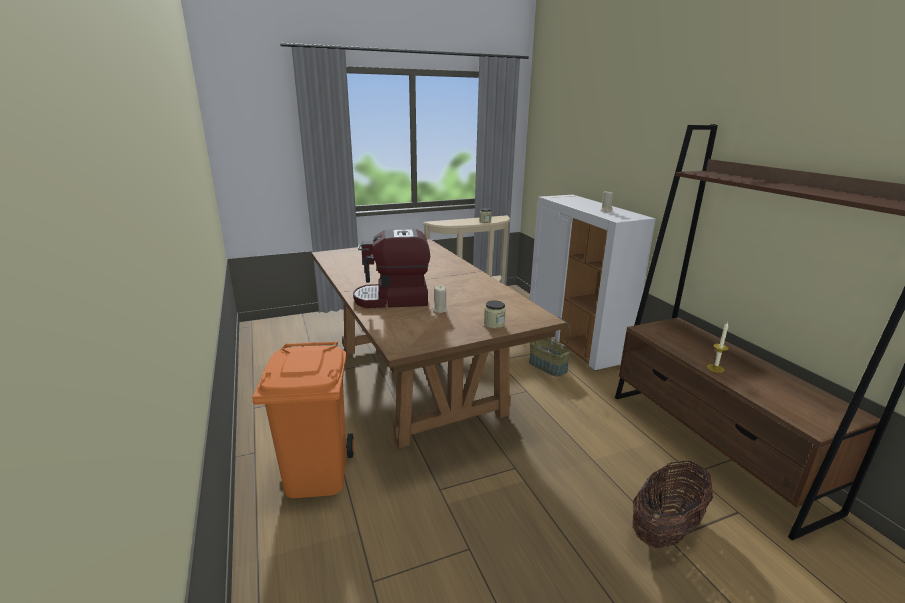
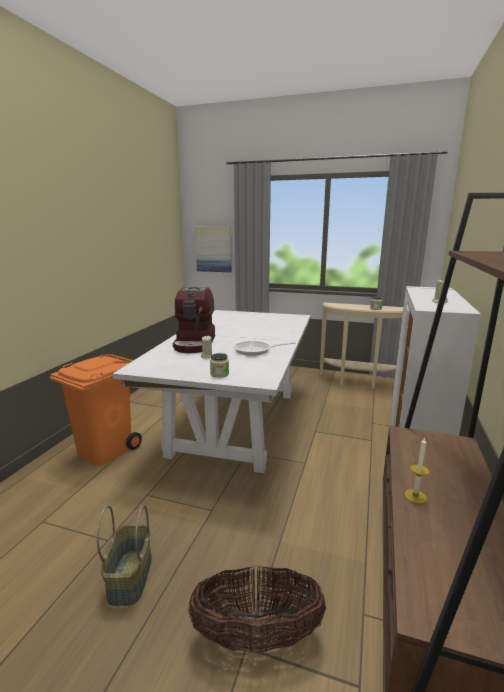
camera: 40 degrees right, 5 degrees down
(265, 167) = (214, 249): none -> picture
(393, 299) = (195, 343): coffee machine -> coffee machine turned 120 degrees counterclockwise
(418, 380) = (236, 422): brown dining table -> white dining table
(469, 290) = (256, 350): none -> frying pan
(547, 367) = (352, 452): basket -> basket (129, 576)

